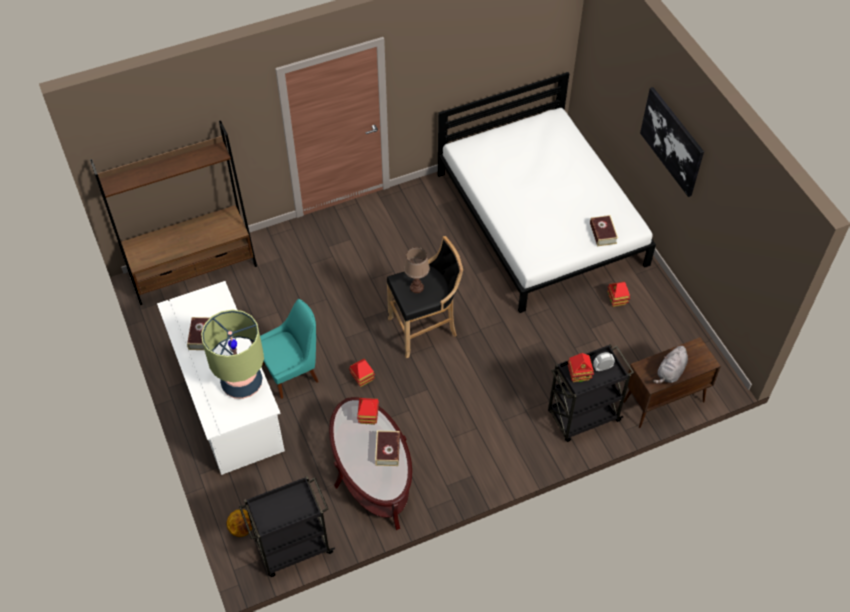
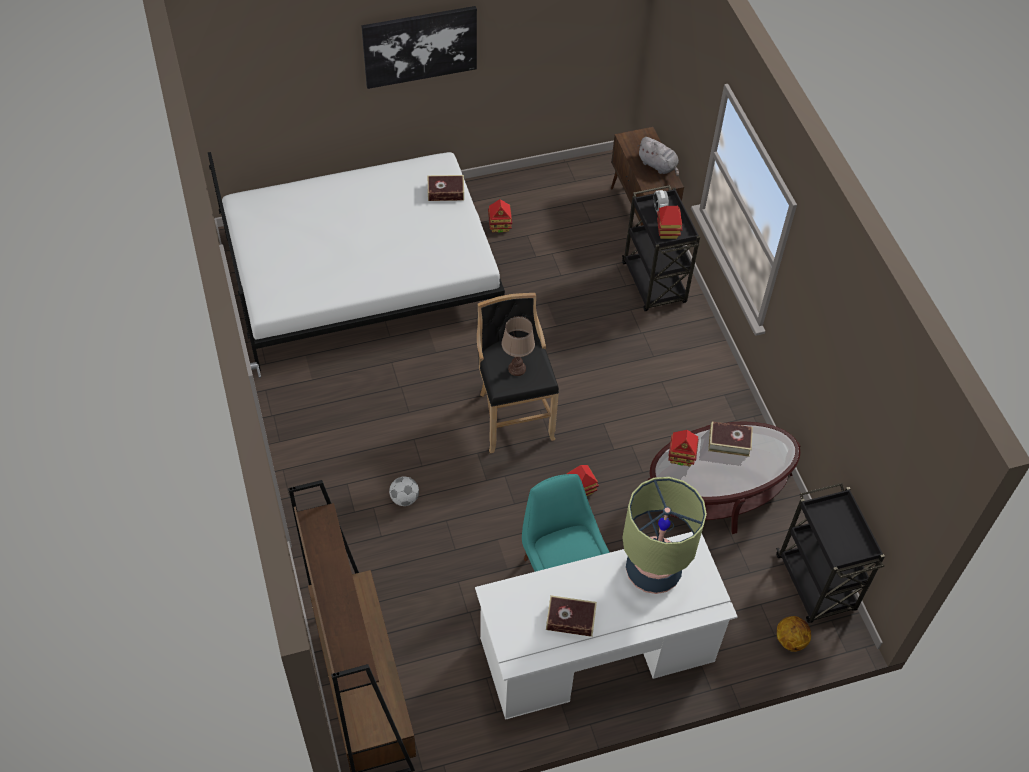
camera: 85 degrees left, 0 degrees up
(342, 272) = (404, 498): none -> football

